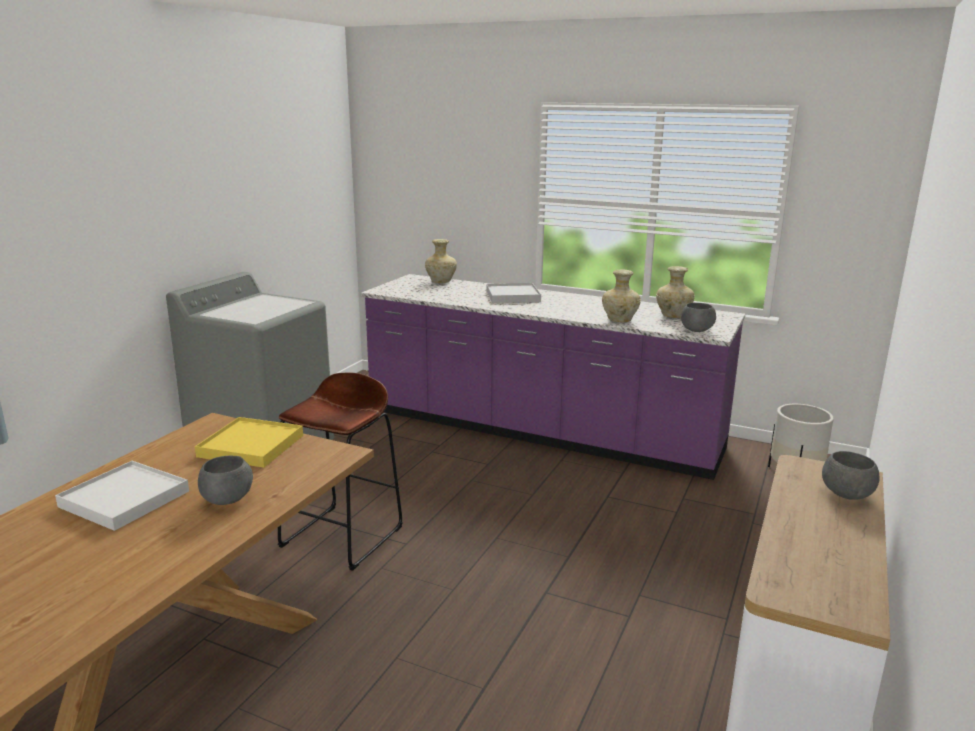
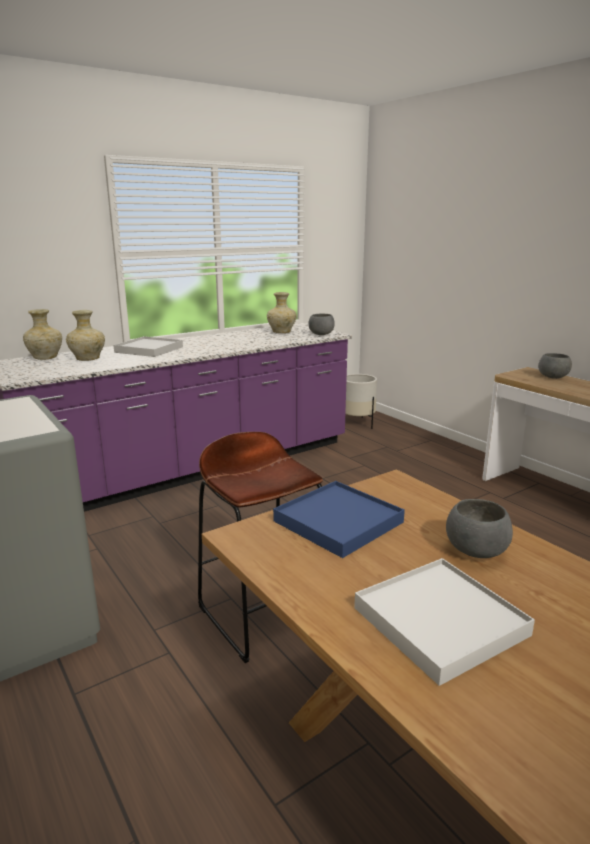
camera: 60 degrees left, 0 degrees up
(251, 446) = (338, 522): yellow tray -> blue tray
(619, 320) = (269, 341): beige vase -> beige vase (87, 359)

